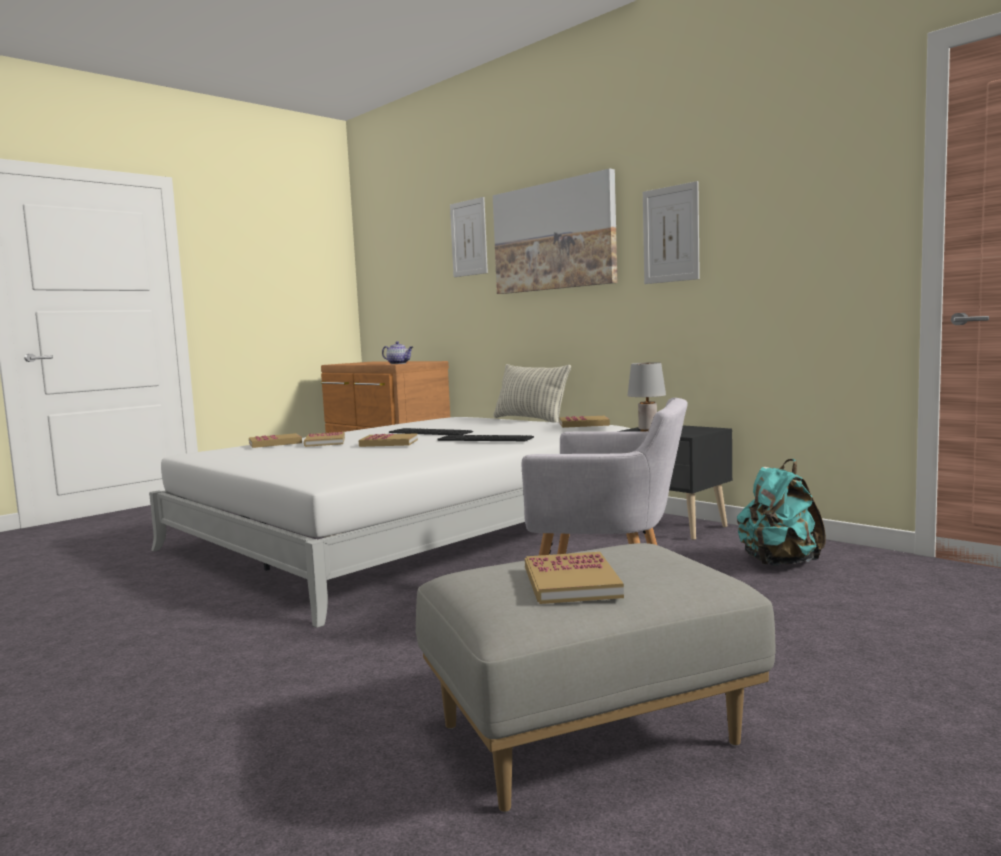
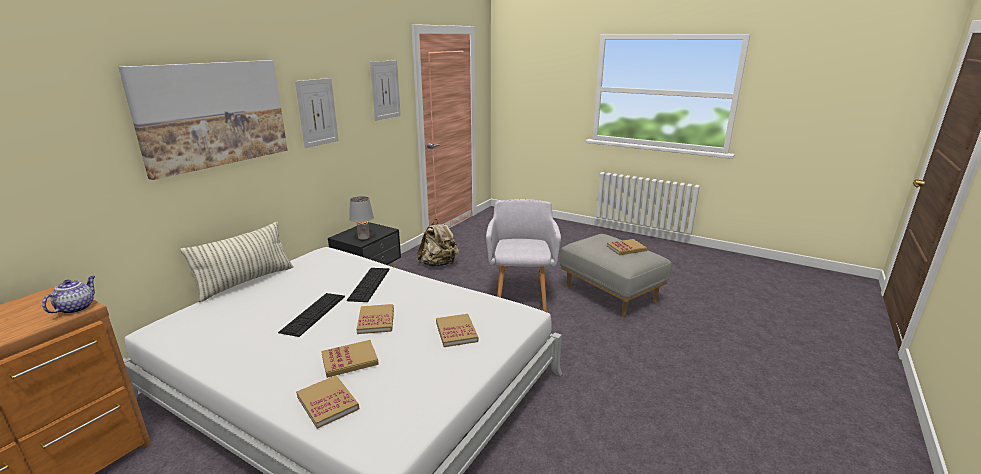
camera: 105 degrees left, 15 degrees up
(469, 238) = (66, 117): picture -> picture (385, 90)
(584, 424) = (324, 255): book -> book (456, 332)
(778, 563) = (439, 264): turquoise backpack -> beige backpack

